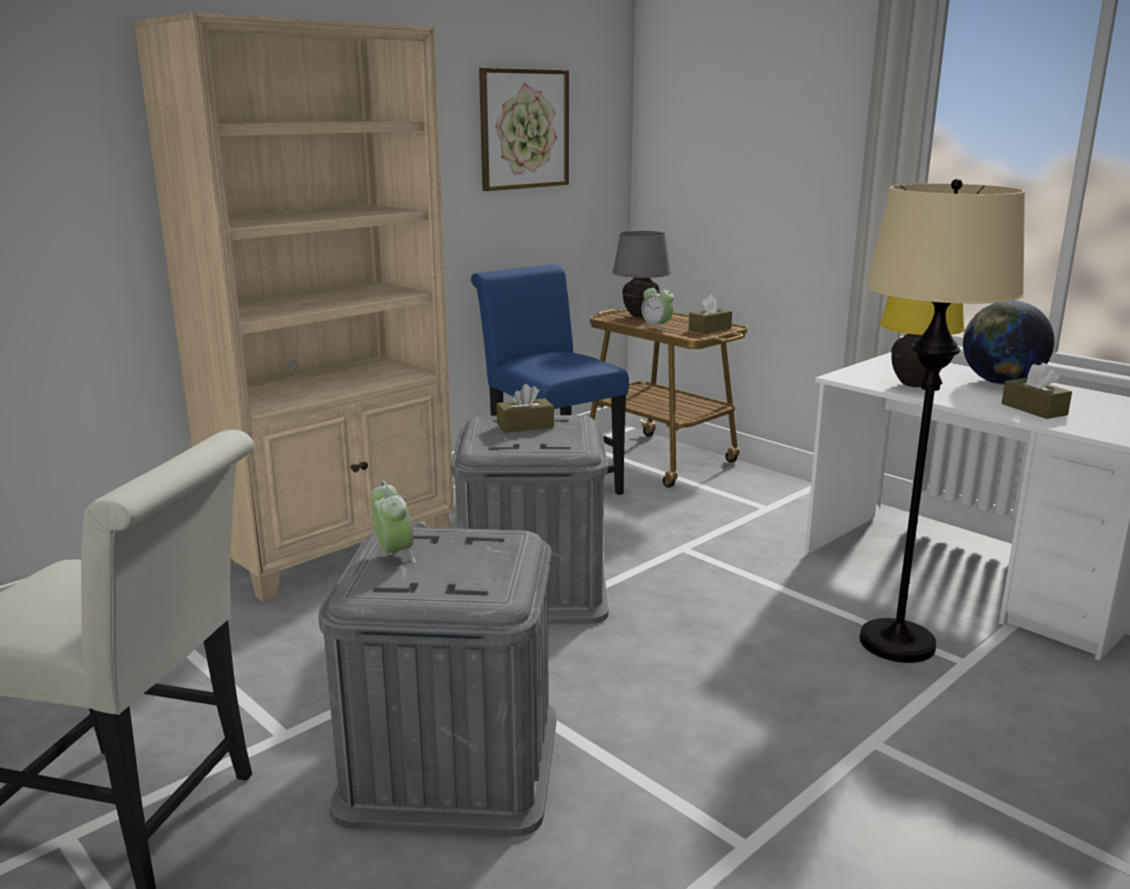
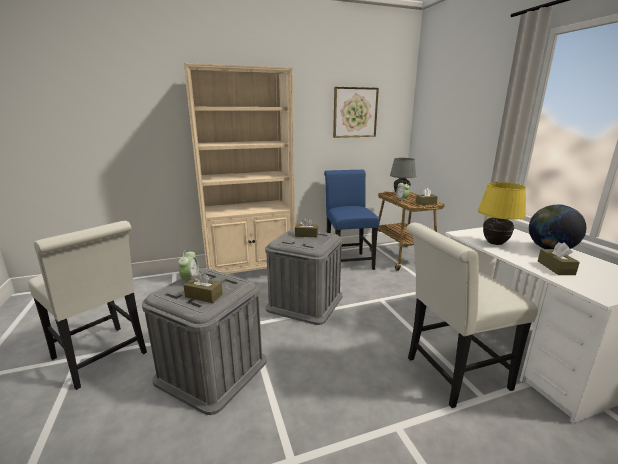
camera: 25 degrees right, 0 degrees up
(468, 574) = (204, 296): none -> brown tissue box
(896, 643) = (451, 374): beige floor lamp -> white chair

